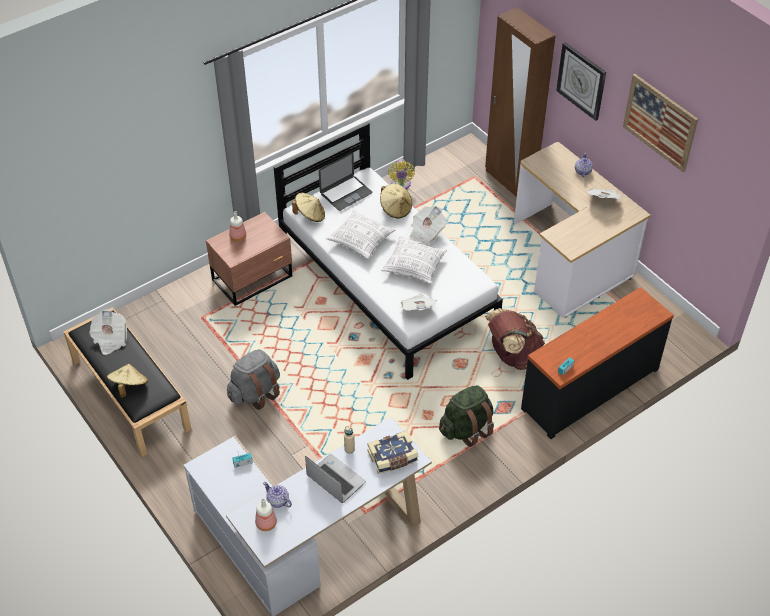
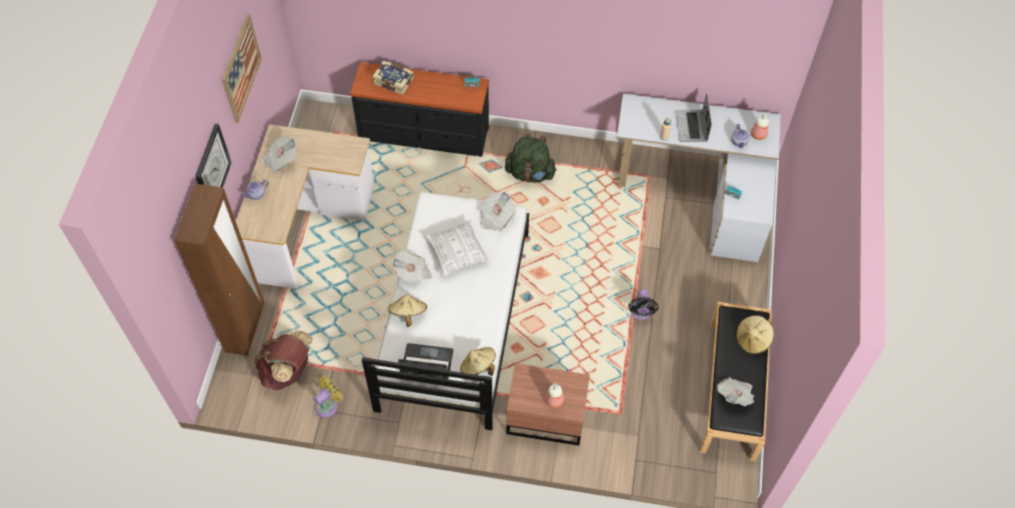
camera: 135 degrees left, 10 degrees up
(255, 393) = (640, 313): grey backpack -> black fan
(360, 240) = (468, 308): pillow -> none
(393, 458) = (643, 112): book -> book (394, 81)
(512, 356) = (440, 192): brown backpack -> brown backpack (288, 371)

